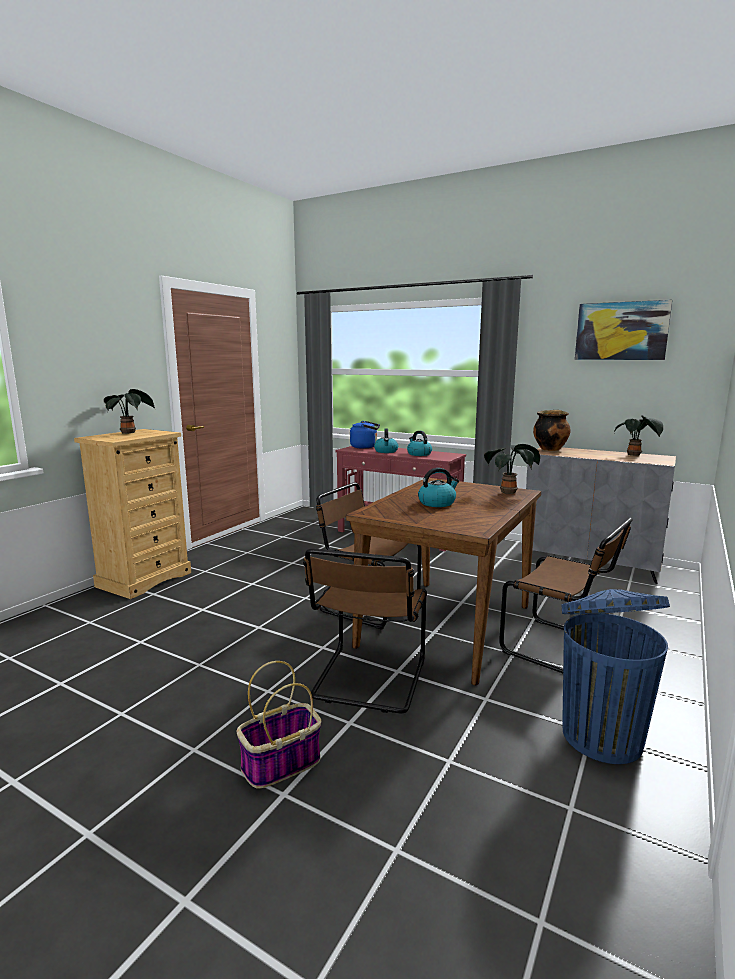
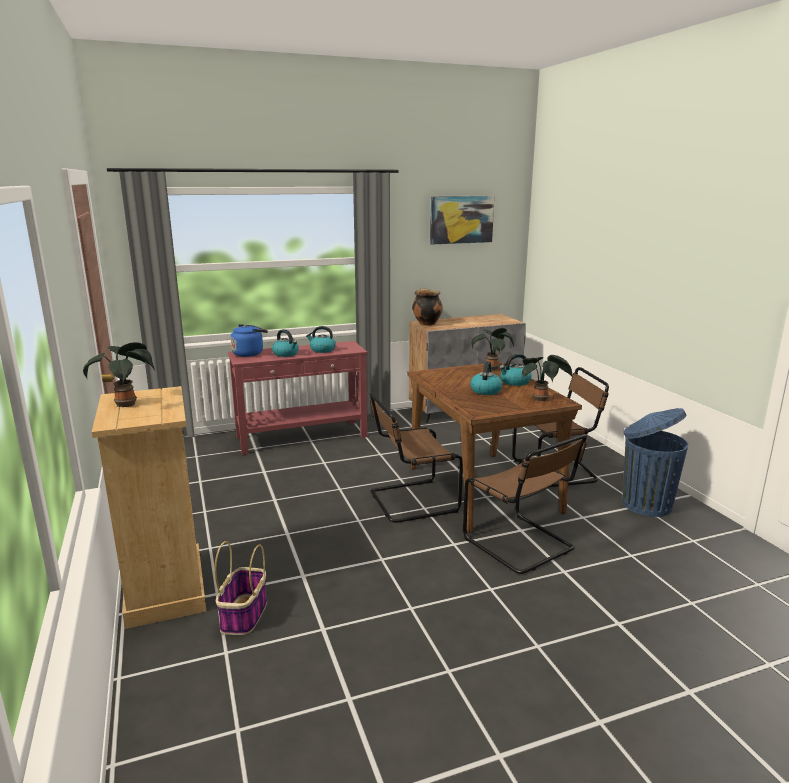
camera: 50 degrees left, 5 degrees up
(280, 764) = (587, 614): basket -> basket (244, 616)
(490, 505) = (514, 382): none -> kettle
(635, 455) = (484, 318): potted plant -> potted plant (542, 399)

